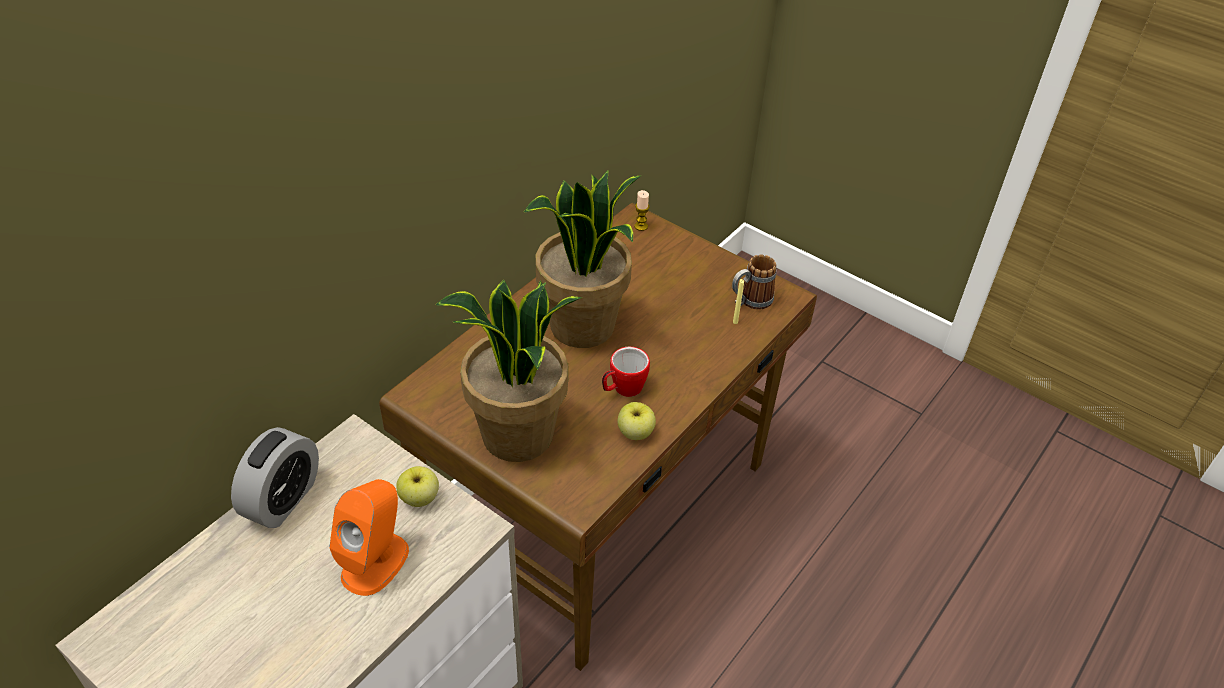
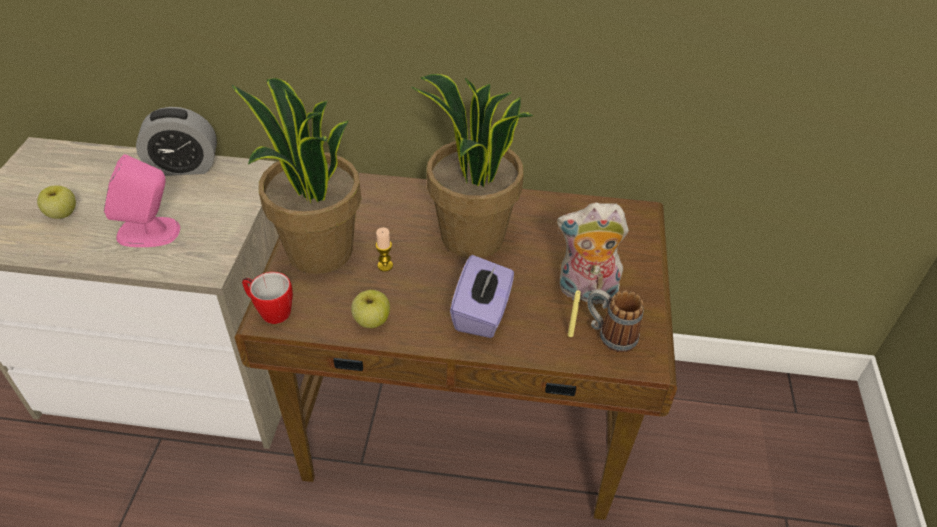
camera: 60 degrees right, 0 degrees up
(375, 562) = (149, 232): orange speaker -> pink speaker
(419, 498) = (220, 227): apple -> apple (62, 214)
(623, 389) = (417, 292): mug -> mug (270, 311)
(641, 226) = (634, 220): candle -> candle (385, 266)
(677, 360) = (482, 313): none -> purple tissue box
(698, 292) = (585, 292): none -> plush toy

